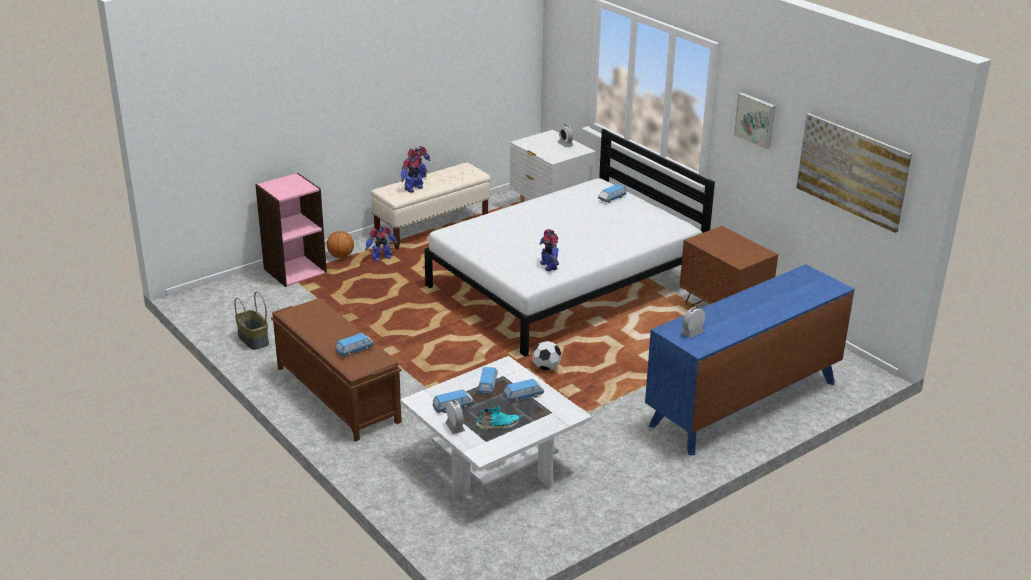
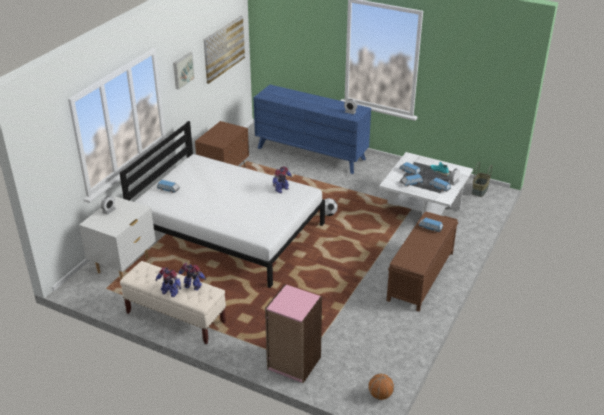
camera: 115 degrees left, 5 degrees up
(252, 339) = (399, 339): basket -> basket (480, 190)
(341, 256) = (254, 348): basketball -> basketball (380, 395)
(381, 258) = (243, 325): toy robot -> none

